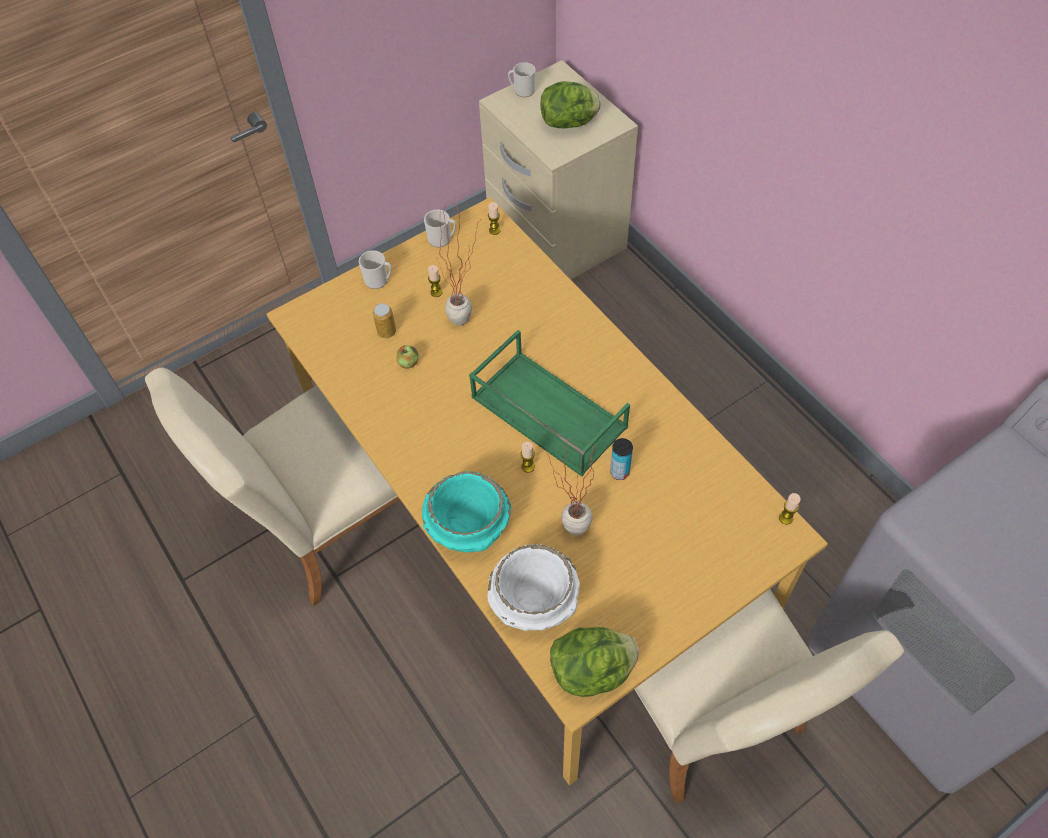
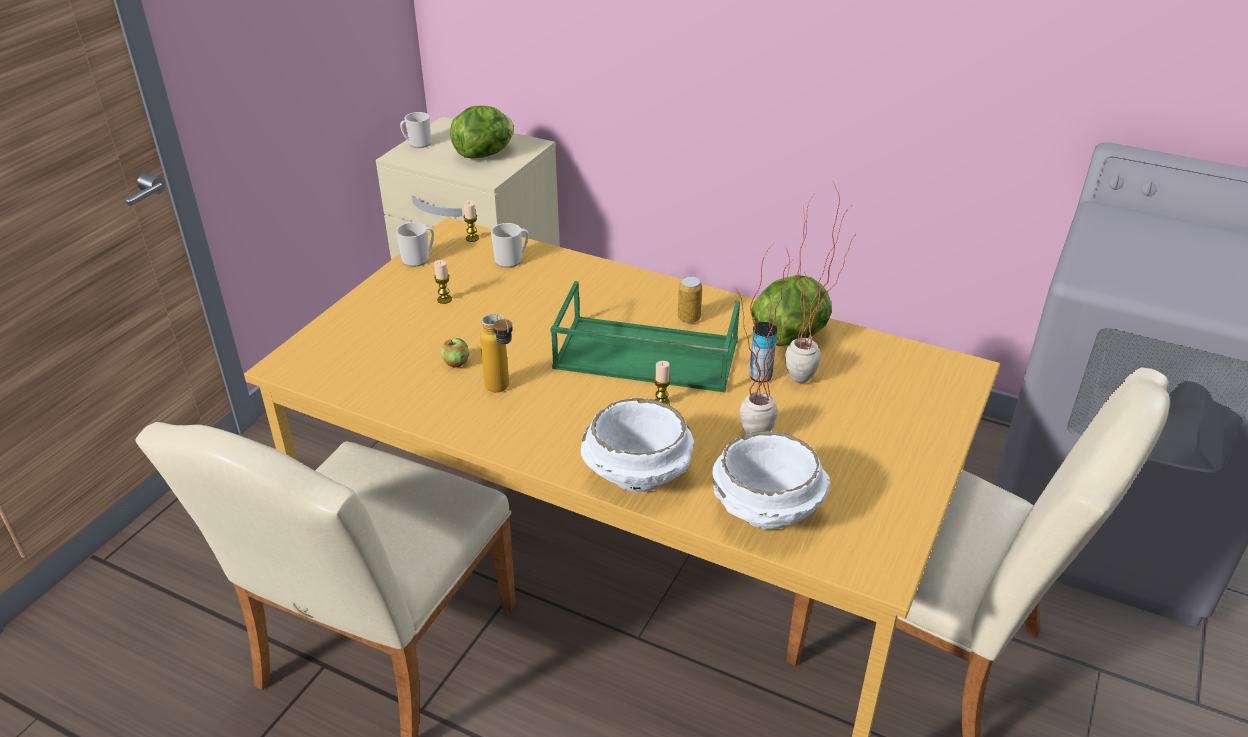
camera: 30 degrees left, 20 degrees down
(379, 280) = (369, 308): mug -> mug (511, 260)
(387, 332) = (410, 346): can -> can (689, 318)
(424, 405) = (502, 391): none -> bottle
(467, 526) = (637, 475): turquoise bowl -> white bowl
(468, 323) = (500, 313): potted plant -> potted plant (810, 378)
(592, 670) = (880, 546): lettuce -> lettuce (791, 336)
(786, 518) = (947, 357): candle -> none

